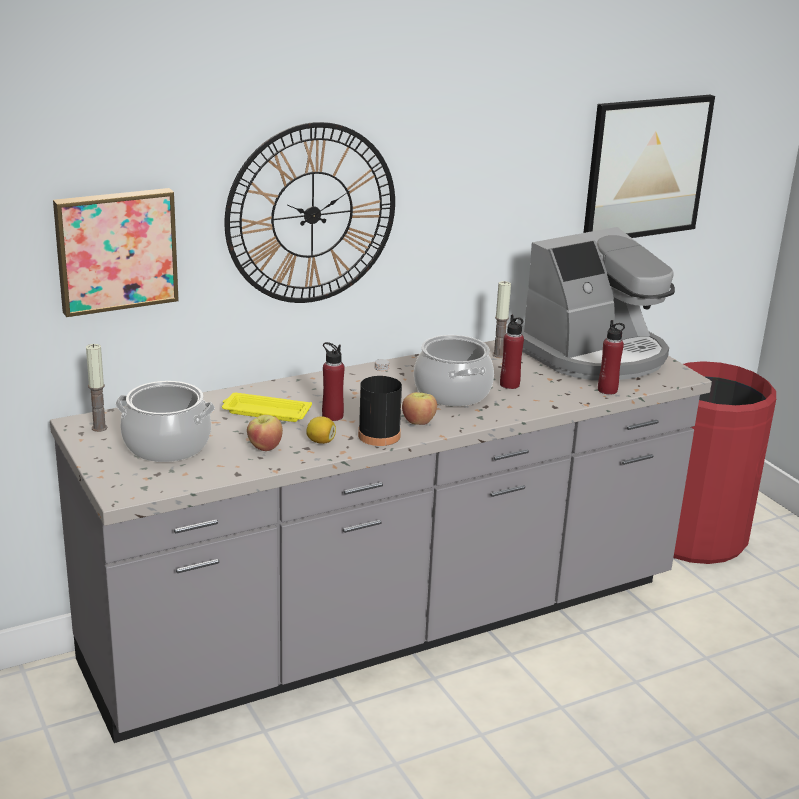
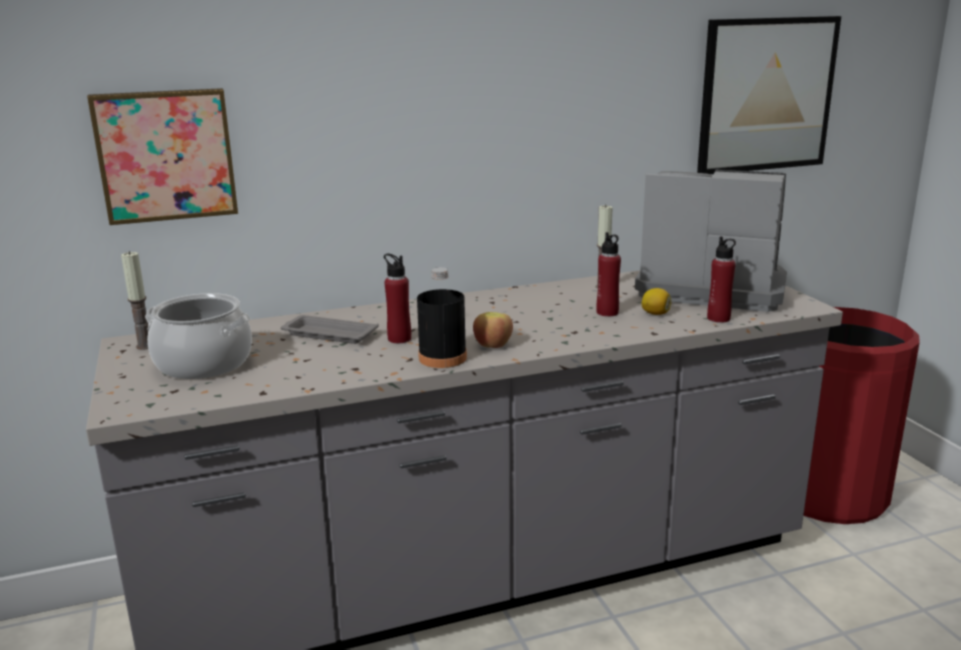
camera: 10 degrees right, 5 degrees down
(264, 447) = (308, 367): apple -> none
(265, 412) = (328, 334): yellow tray -> grey tray
(312, 214) = (389, 127): wall clock -> none
(321, 441) = (374, 362): lemon -> lemon (655, 313)
(453, 392) = (541, 319): cooking pot -> none
(595, 355) = (709, 288): coffee machine -> coffee machine turned 135 degrees counterclockwise

